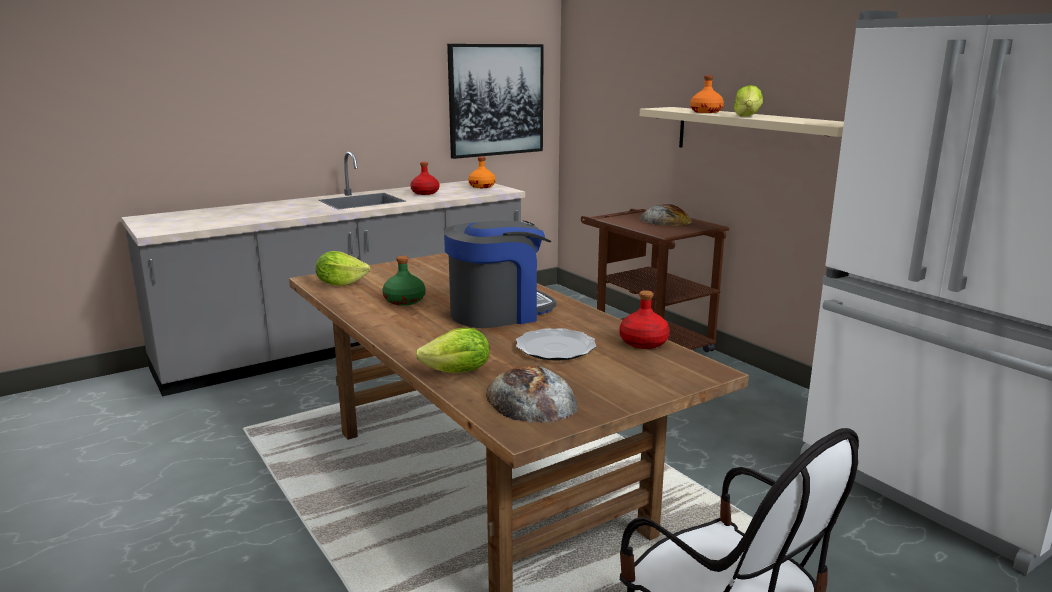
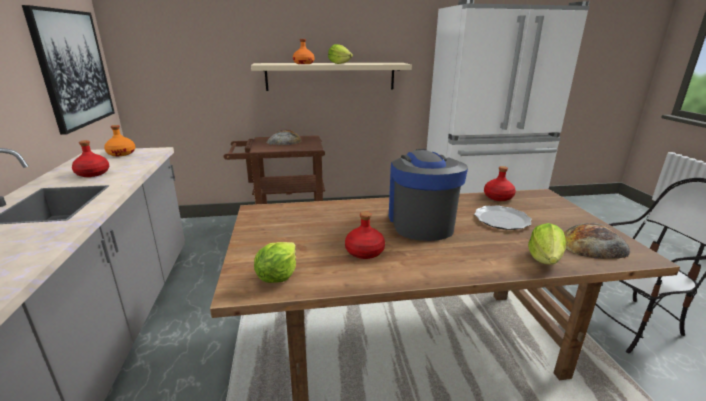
camera: 65 degrees left, 5 degrees up
(404, 301) = (365, 252): green bottle -> red bottle

